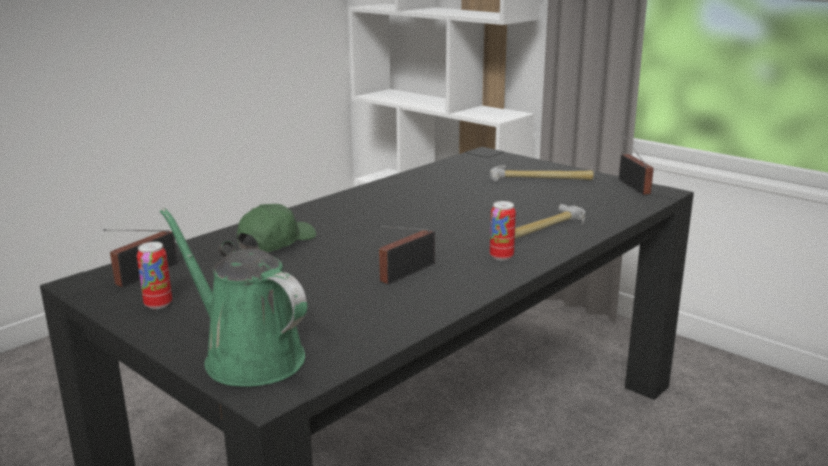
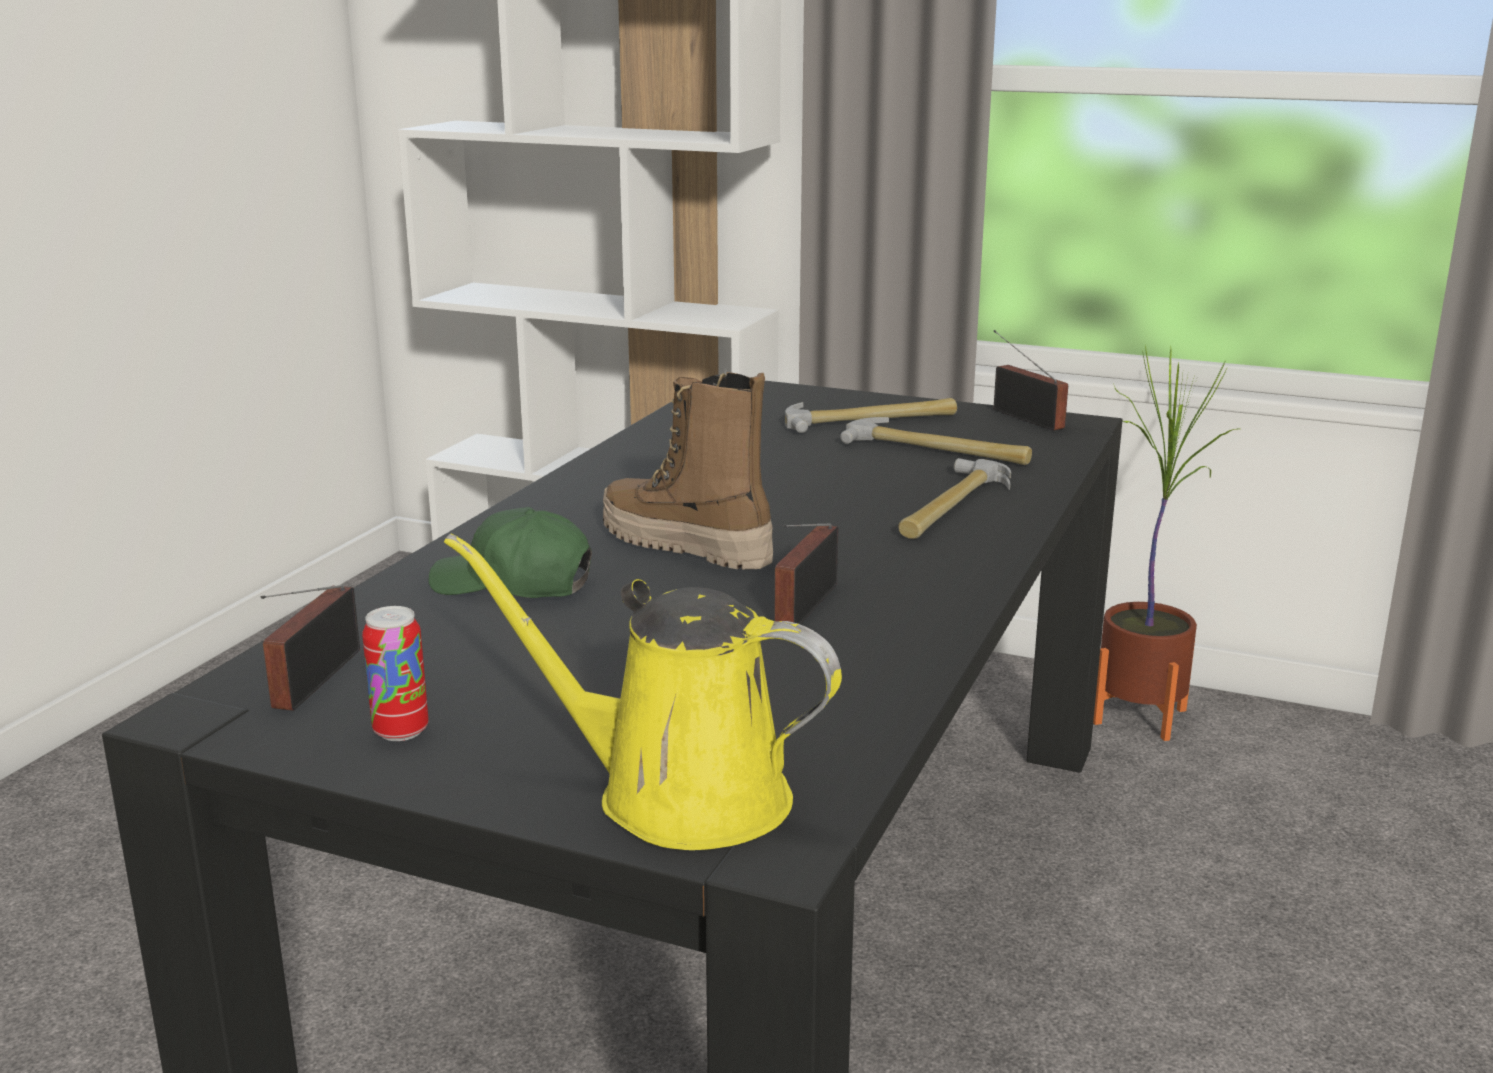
camera: 20 degrees left, 0 degrees up
(247, 357) = (675, 795): green watering can -> yellow watering can
(276, 242) = (513, 584): green cap -> green cap turned 90 degrees counterclockwise
(376, 234) = (685, 546): none -> boot
(501, 256) = (934, 557): can -> none
(562, 199) = (936, 450): none -> hammer
(711, 373) = (1139, 716): none -> potted plant

